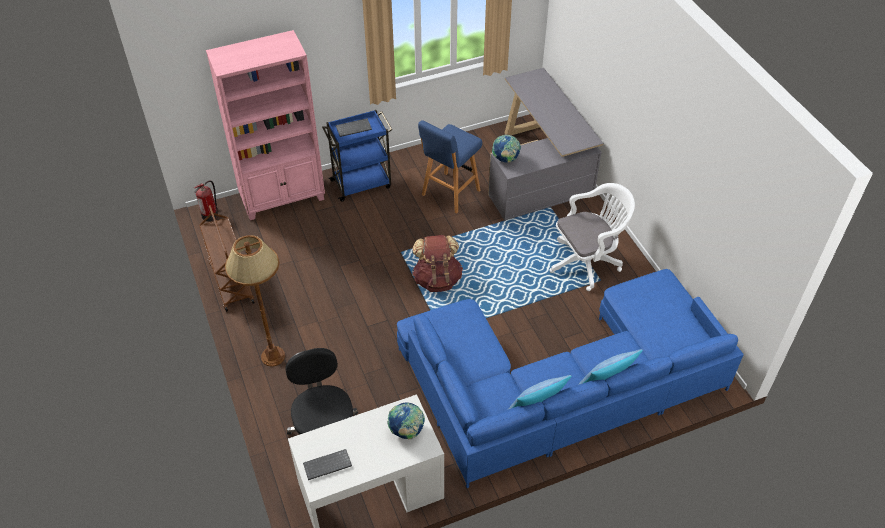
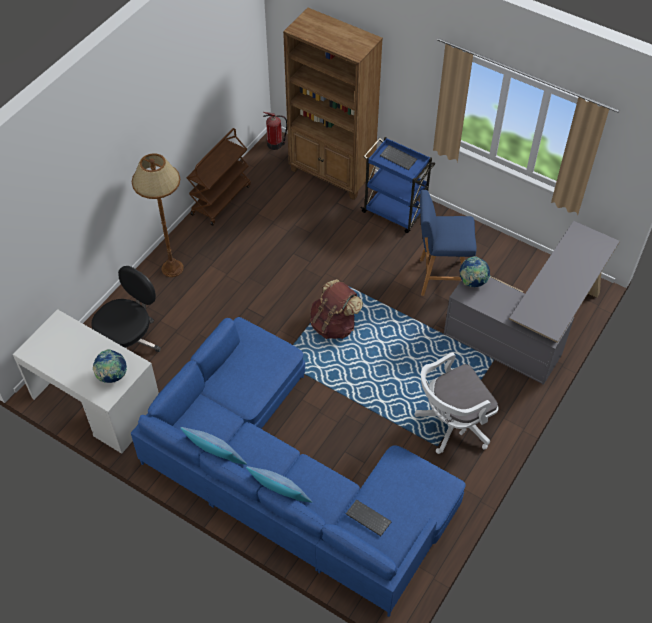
camera: 55 degrees right, 5 degrees up
(283, 198) = (332, 174): pink bookcase -> brown bookcase
(327, 466) = (48, 346): keyboard -> keyboard (367, 518)
(587, 262) = (451, 424): white office chair -> white office chair turned 120 degrees clockwise

